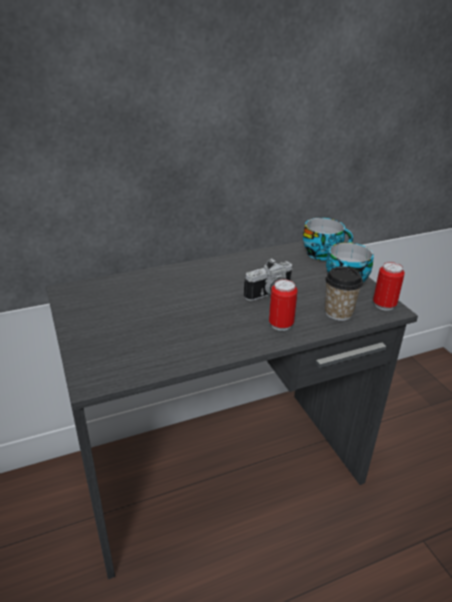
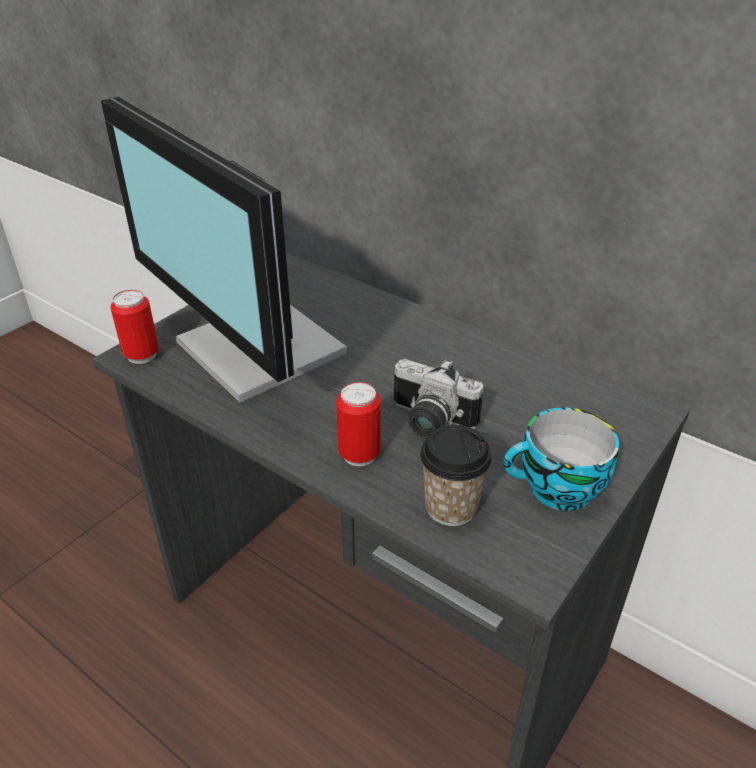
camera: 60 degrees right, 5 degrees up
(151, 329) = (255, 352): none -> monitor
(323, 254) = (632, 431): cup -> none
(384, 305) = (535, 560): can -> can (142, 355)

